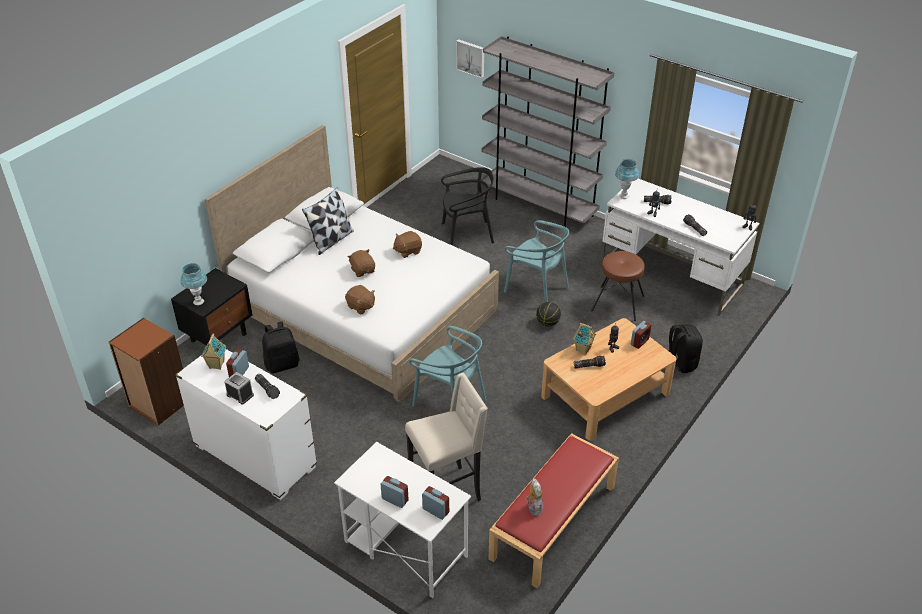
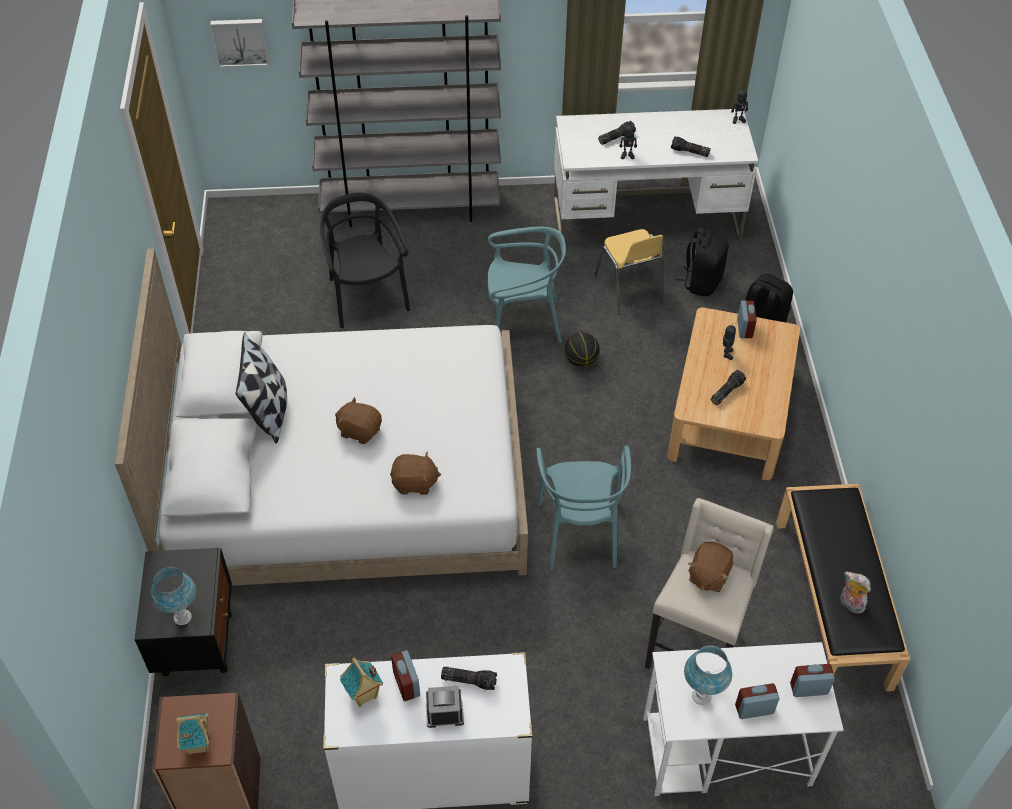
camera: 40 degrees left, 10 degrees up
(282, 364) = (327, 623): black backpack -> black backpack (701, 282)
(407, 251) = (385, 368): brown plush toy -> brown plush toy (708, 575)
(450, 401) = (580, 533): turquoise chair -> turquoise chair turned 90 degrees clockwise
(467, 235) = (366, 296): black chair -> black chair turned 60 degrees counterclockwise
(553, 523) = (833, 603): red bench -> black bench
(583, 349) = (699, 375): toy house -> toy house (197, 744)
(617, 304) = (629, 289): brown stool -> yellow chair
(624, 196) = (573, 148): blue table lamp -> blue table lamp (701, 697)

